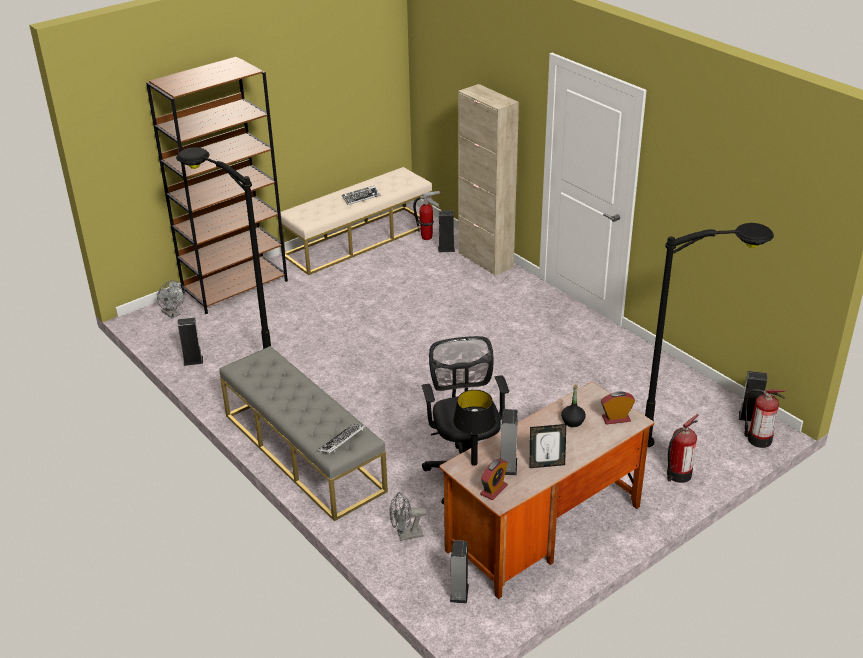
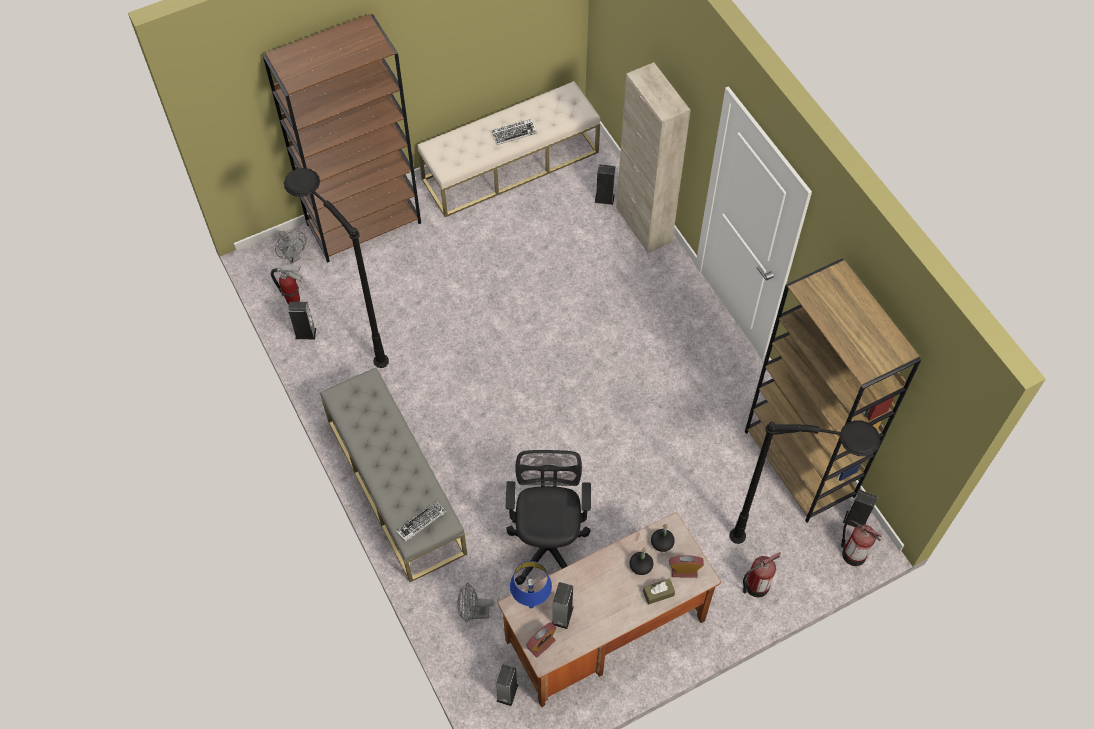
camera: 10 degrees right, 25 degrees up
(427, 237) = (587, 174): fire extinguisher -> fire extinguisher (294, 301)
(473, 463) = (531, 605): black table lamp -> blue table lamp
(546, 464) = (599, 620): picture frame -> none
(587, 403) = (662, 543): none -> black bottle
(597, 438) = (658, 593): none -> brown tissue box
(682, 387) = (800, 464): none -> brown bookcase

